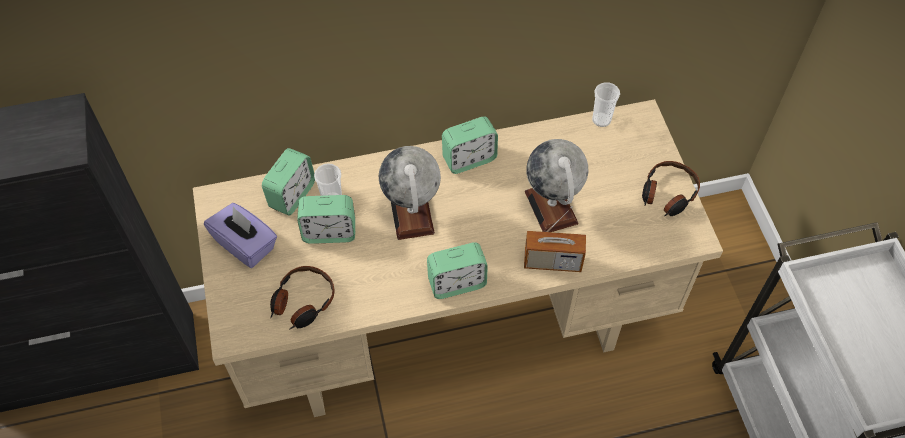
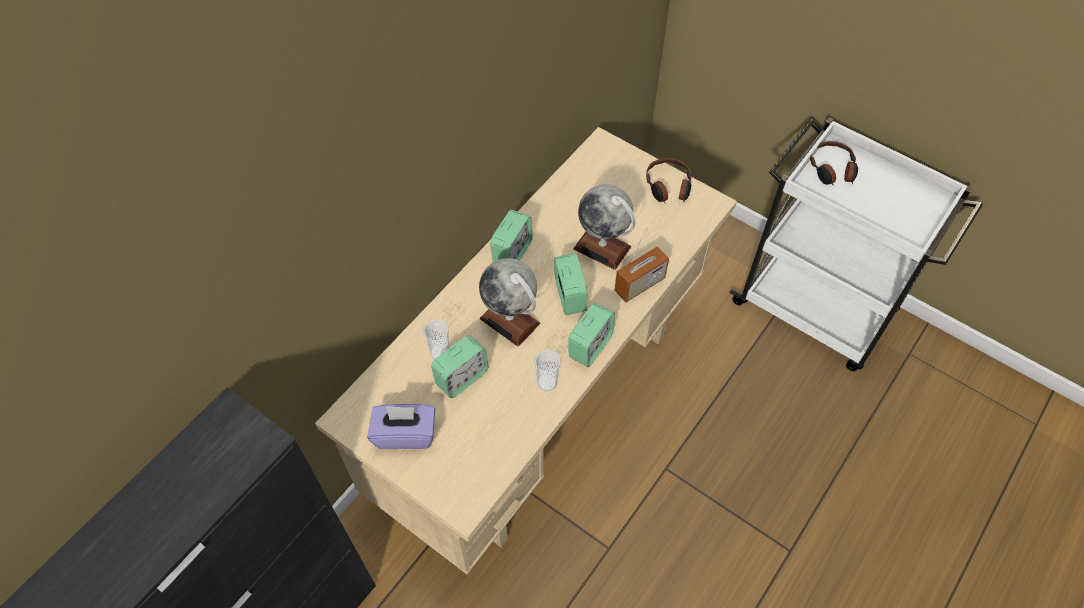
camera: 40 degrees left, 0 degrees up
(292, 195) = (404, 371): alarm clock -> alarm clock (570, 296)
(302, 302) = (493, 443): headphones -> headphones (832, 169)
(601, 120) = (577, 164): cup -> cup (547, 383)

